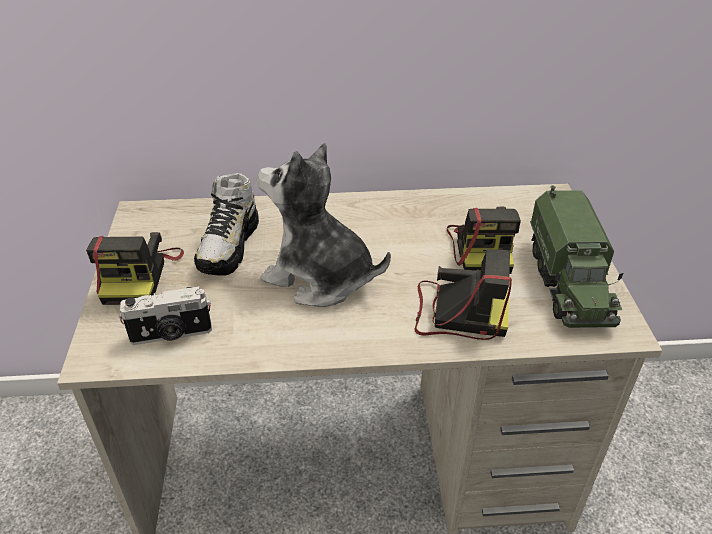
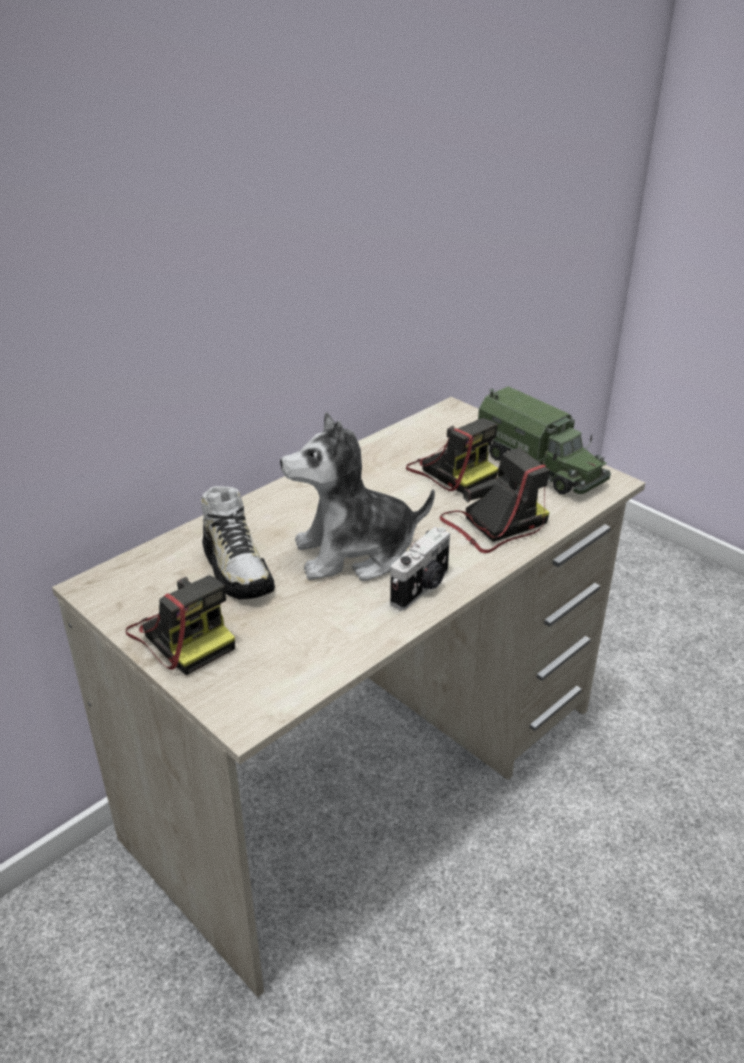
camera: 40 degrees left, 5 degrees down
(171, 335) = (290, 661): camera -> camera (422, 588)

